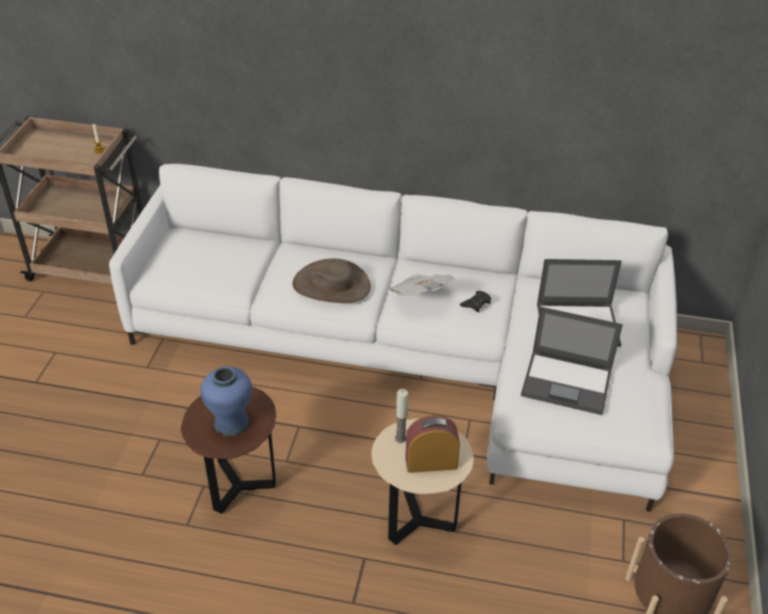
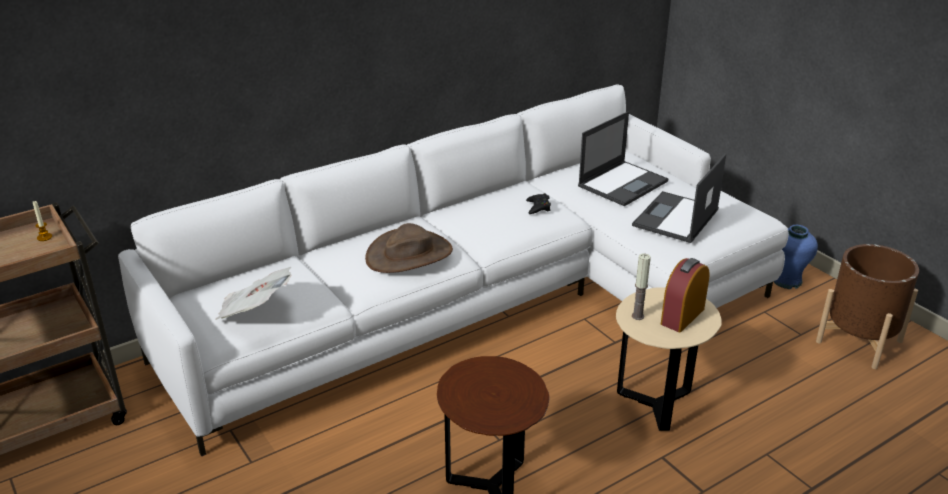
camera: 45 degrees left, 10 degrees down
(231, 424) = (501, 394): blue vase -> blue vase (787, 281)
(420, 296) = (490, 225): newspaper -> newspaper (255, 311)
(567, 383) = (675, 218): laptop -> laptop turned 150 degrees clockwise

